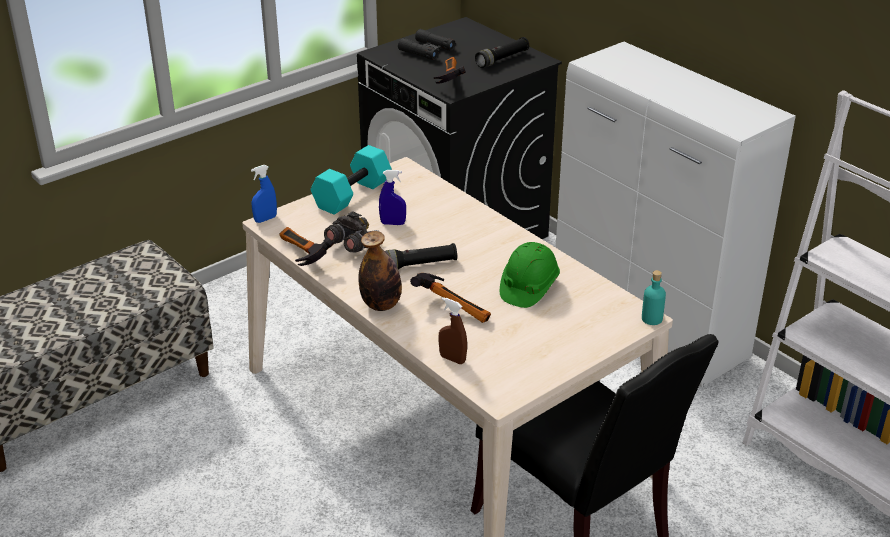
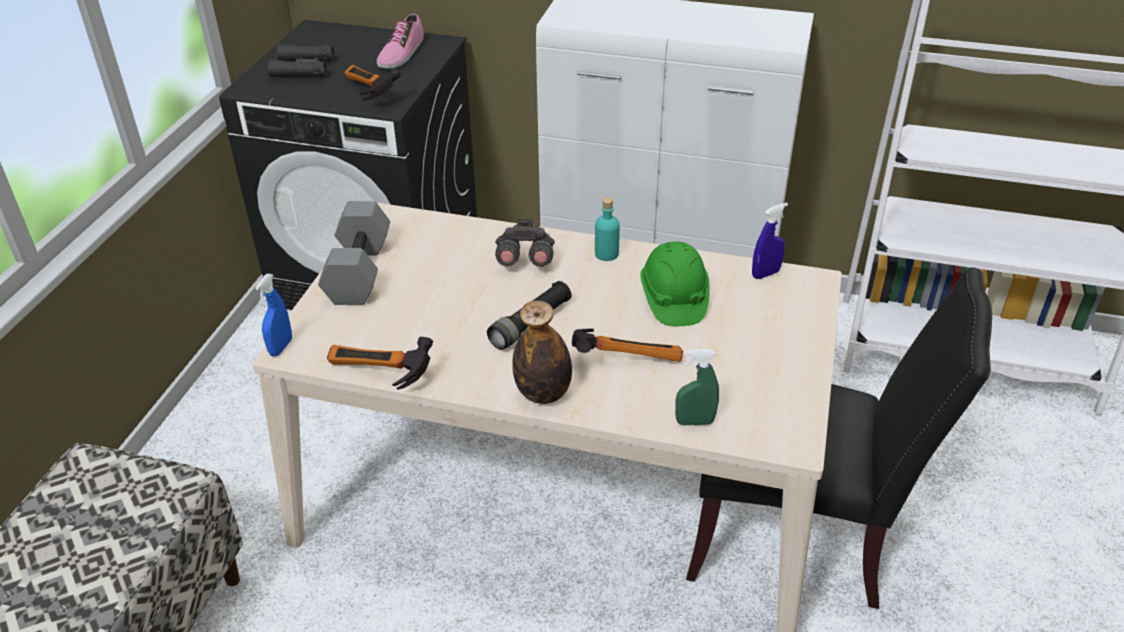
camera: 35 degrees left, 5 degrees up
(351, 194) = (357, 271): turquoise dumbbell -> grey dumbbell
(353, 246) = (429, 335): grey binoculars -> grey binoculars (525, 261)
(393, 223) = (445, 287): blue spray bottle -> blue spray bottle (765, 274)
(452, 359) = (694, 422): brown spray bottle -> green spray bottle
(502, 59) = (401, 53): black flashlight -> shoe
(651, 319) = (823, 279): turquoise bottle -> turquoise bottle (606, 254)

